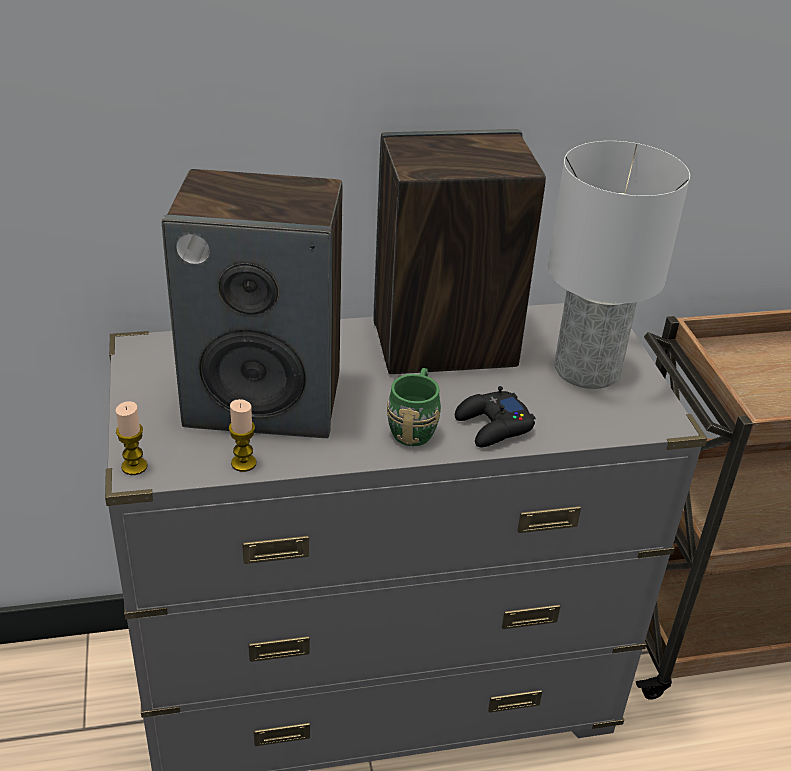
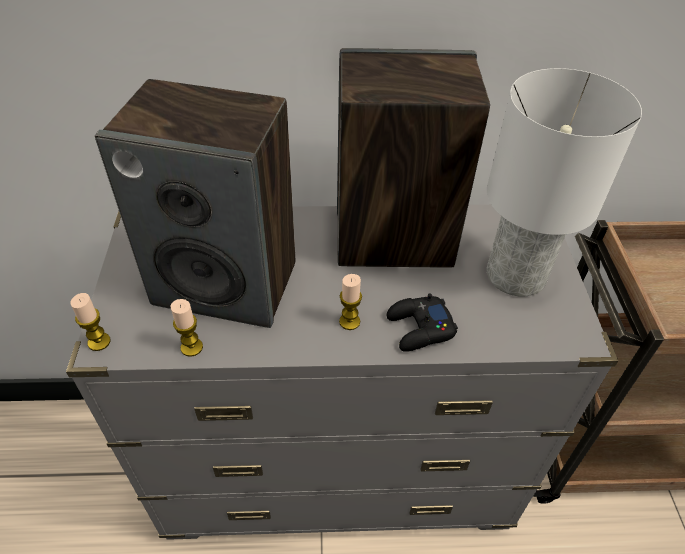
camera: 10 degrees right, 10 degrees up
(414, 426) = (349, 321): green mug -> candle

